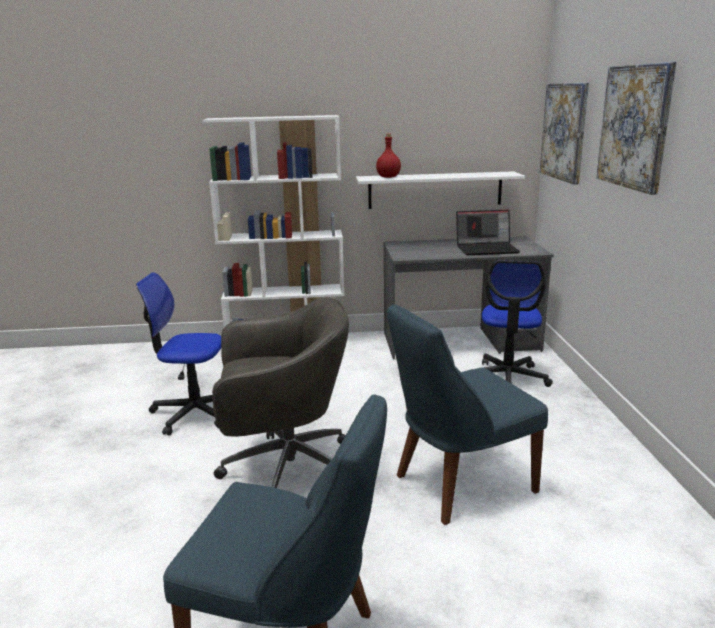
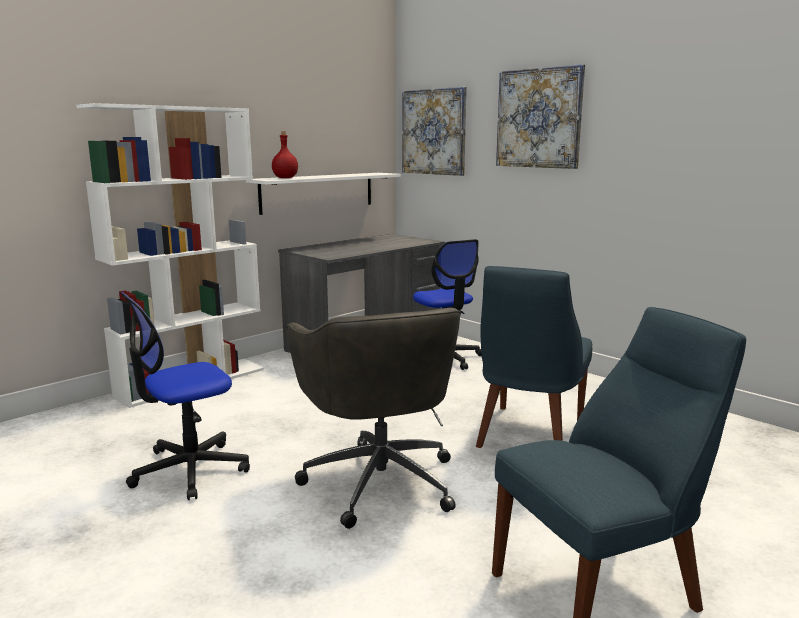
camera: 40 degrees left, 5 degrees down
(285, 471) = (379, 480): grey office chair -> grey office chair turned 120 degrees clockwise
(487, 249) = (386, 244): laptop -> none

